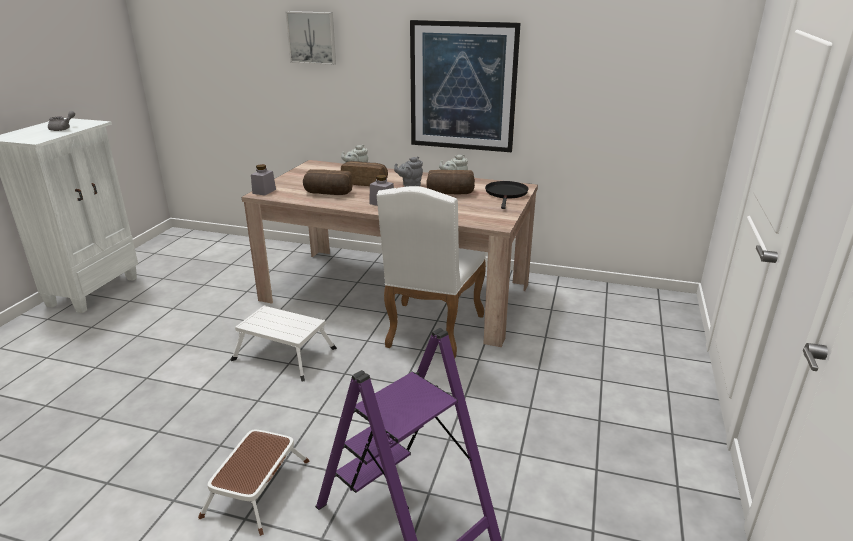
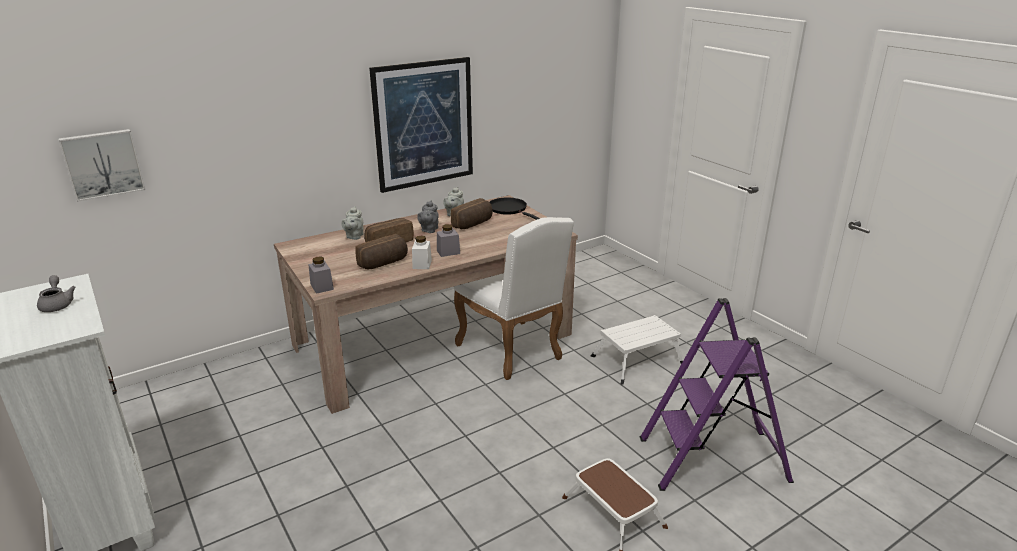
camera: 50 degrees left, 0 degrees up
(285, 354) = (448, 432): white step ladder -> white step ladder (638, 359)
(312, 37) = (256, 103): picture -> picture (103, 164)
(346, 203) = (422, 264): none -> white jar

